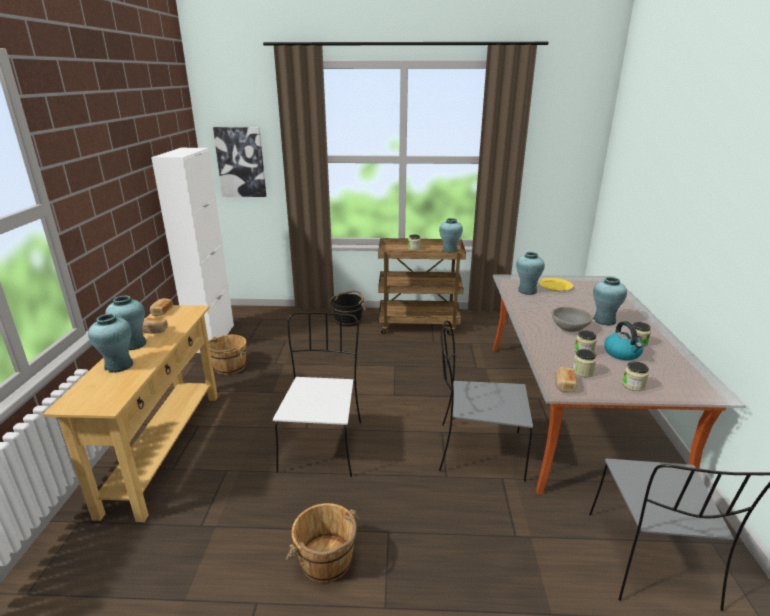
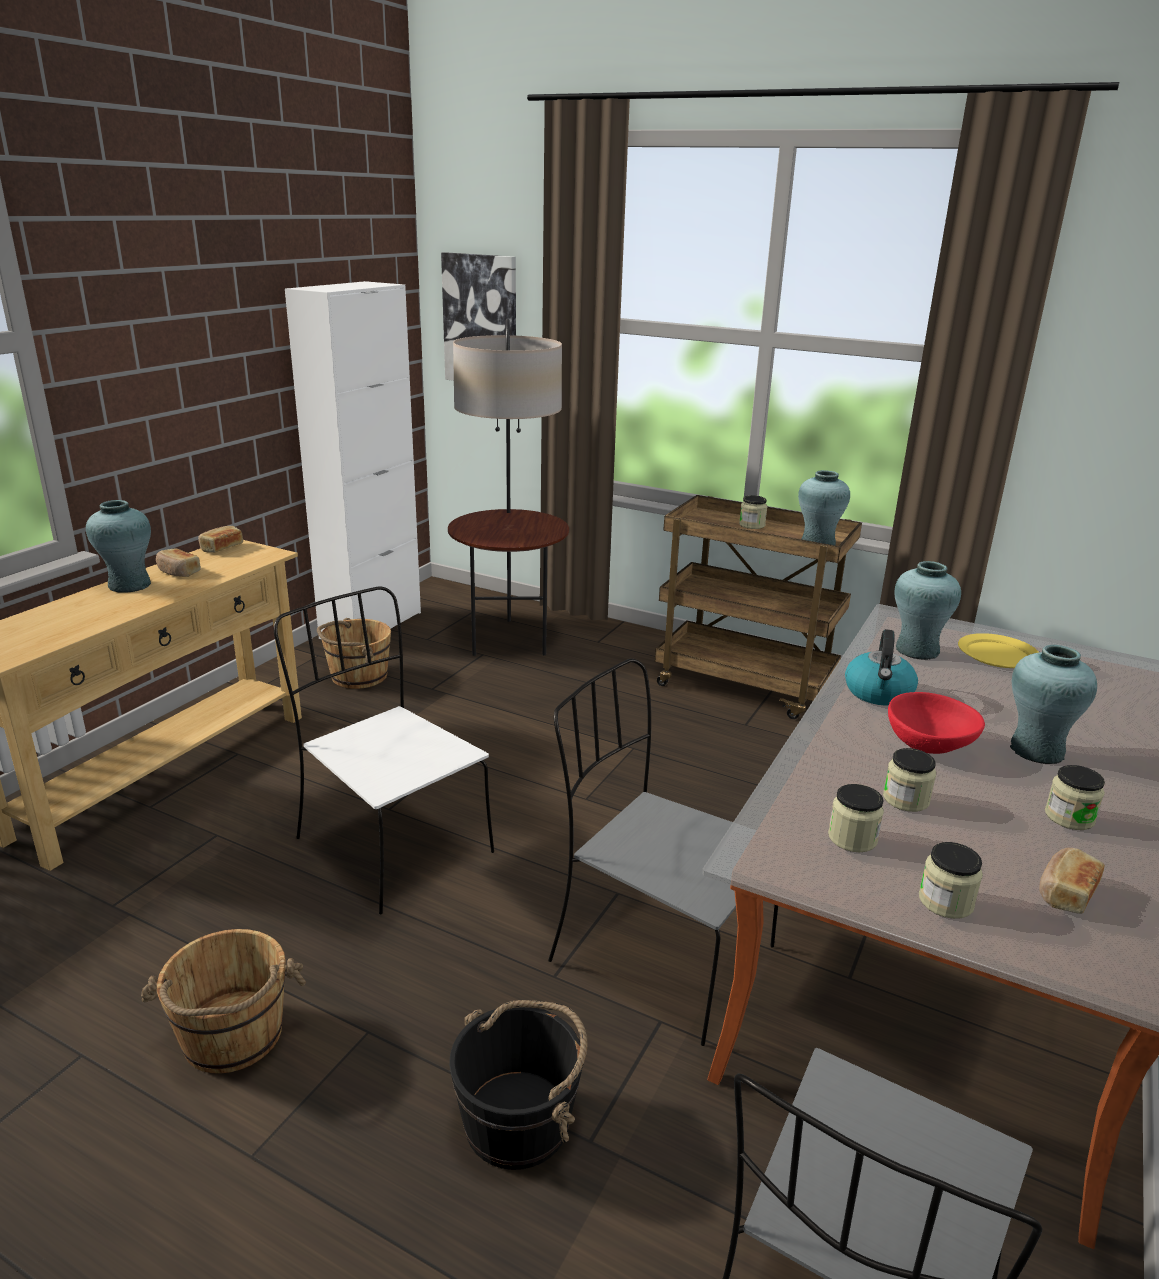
camera: 25 degrees right, 0 degrees up
(119, 366) = (76, 610): turquoise vase -> none
(292, 329) = (509, 639): none -> floor lamp
(322, 444) = (391, 844): white chair -> white chair turned 75 degrees counterclockwise
(348, 320) = (617, 647): black bucket -> black bucket (519, 1121)
(564, 385) = (776, 851): bread -> bread (1065, 892)
(569, 328) = (928, 745): grey bowl -> red bowl
(622, 353) = (999, 829): kettle -> kettle (879, 693)

